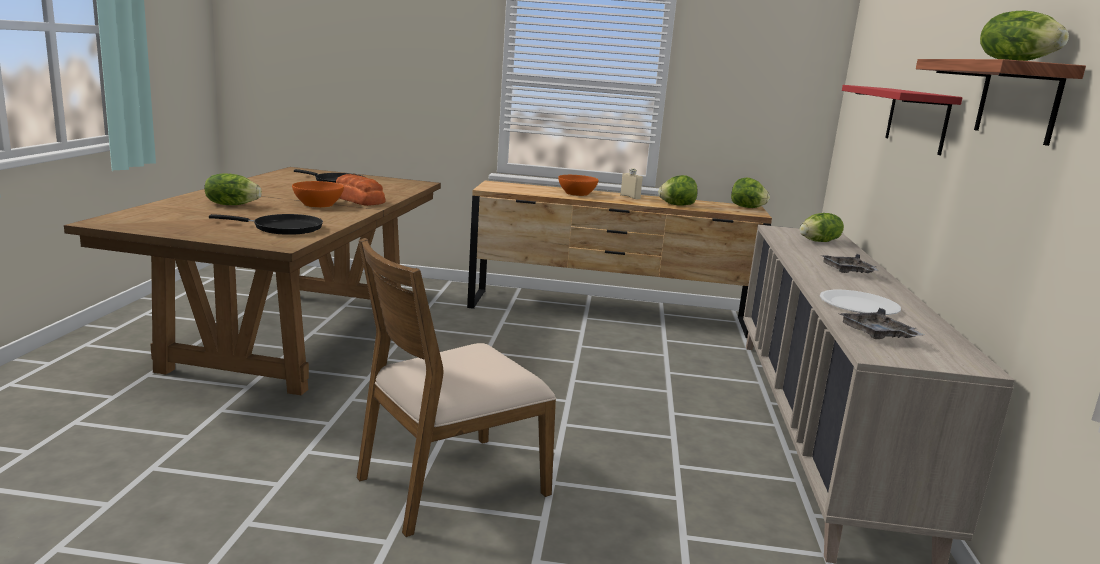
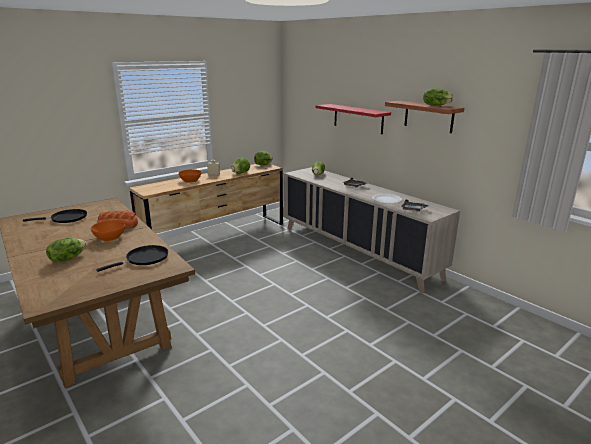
camera: 45 degrees left, 5 degrees up
(450, 484) = (301, 340): brown chair -> none

